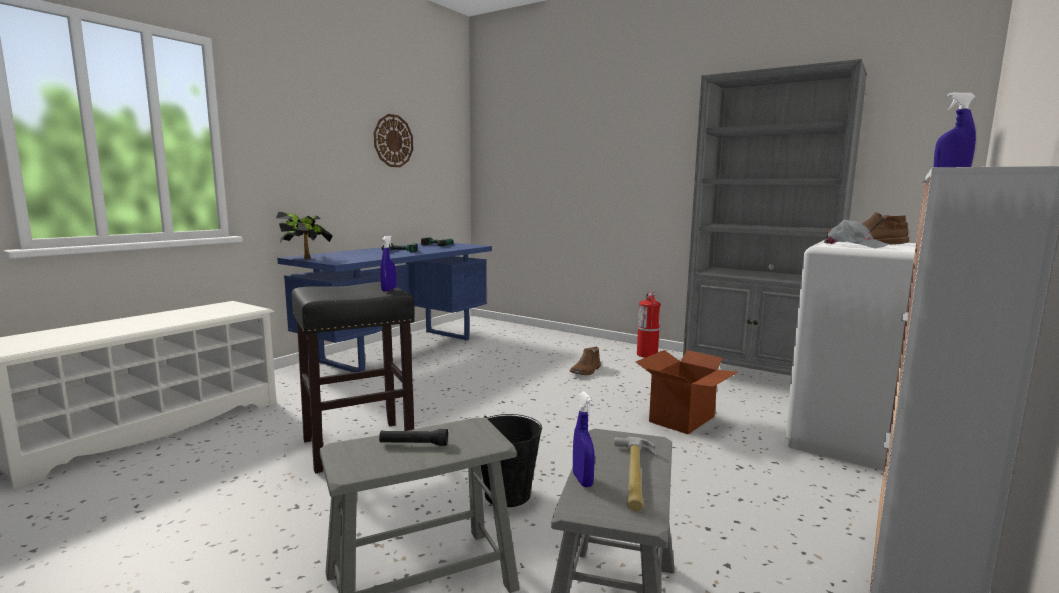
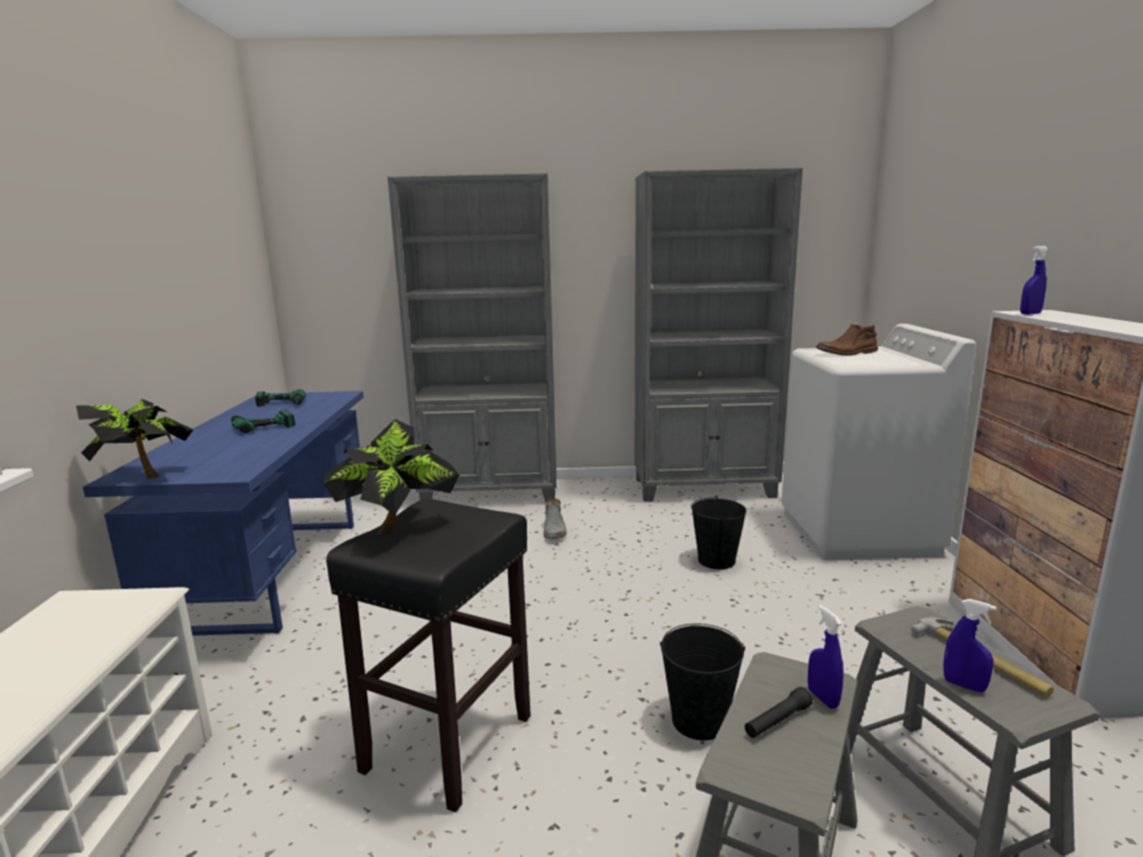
camera: 35 degrees left, 5 degrees up
(341, 286) = (398, 527): none -> potted plant
(388, 290) = (483, 516): blue spray bottle -> blue spray bottle (822, 698)
(393, 141) = (188, 248): wall clock -> none
(577, 342) = (491, 494): none -> grey bookcase
(586, 371) = (554, 531): brown boot -> grey boot
(647, 355) = (584, 490): fire extinguisher -> none
(683, 419) = (717, 560): cardboard box -> black bucket
(854, 245) = (857, 360): grey cap -> none

